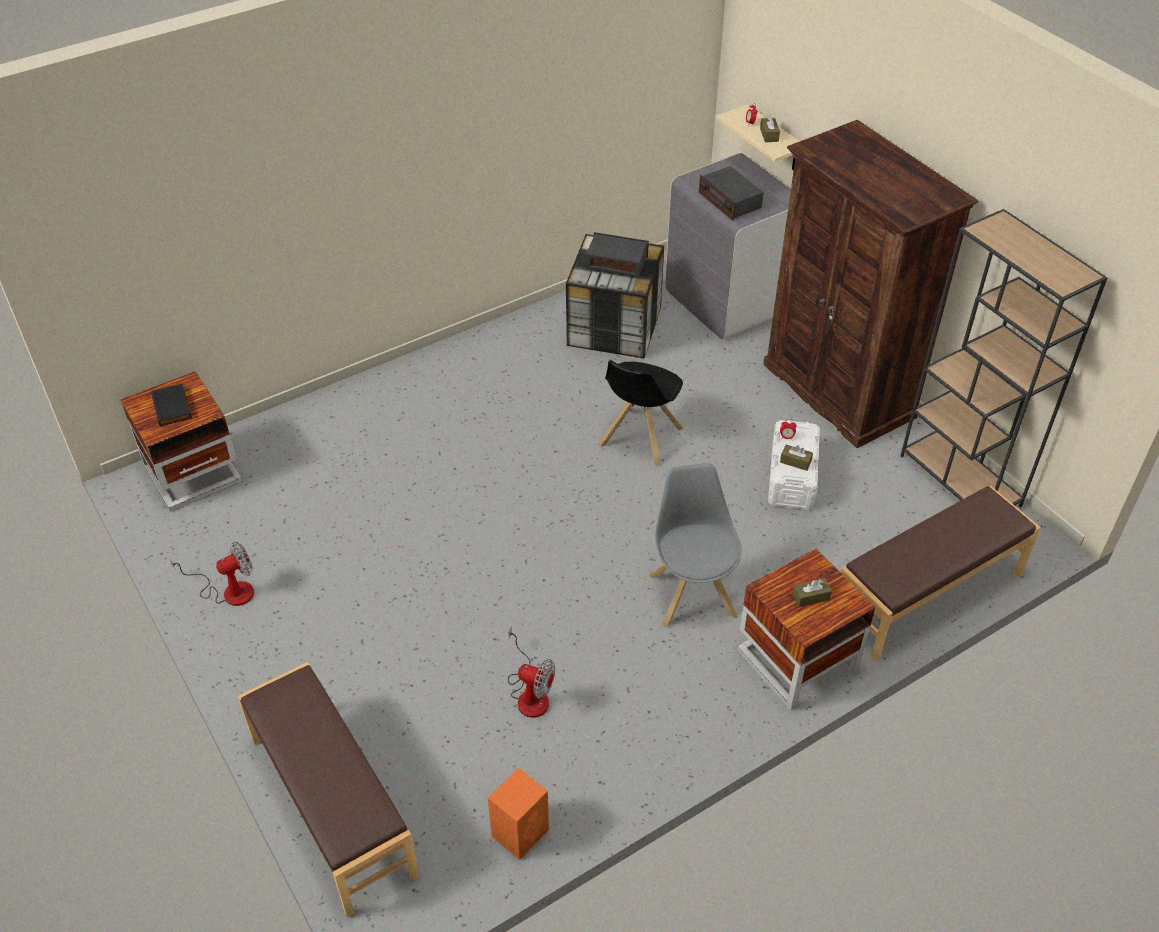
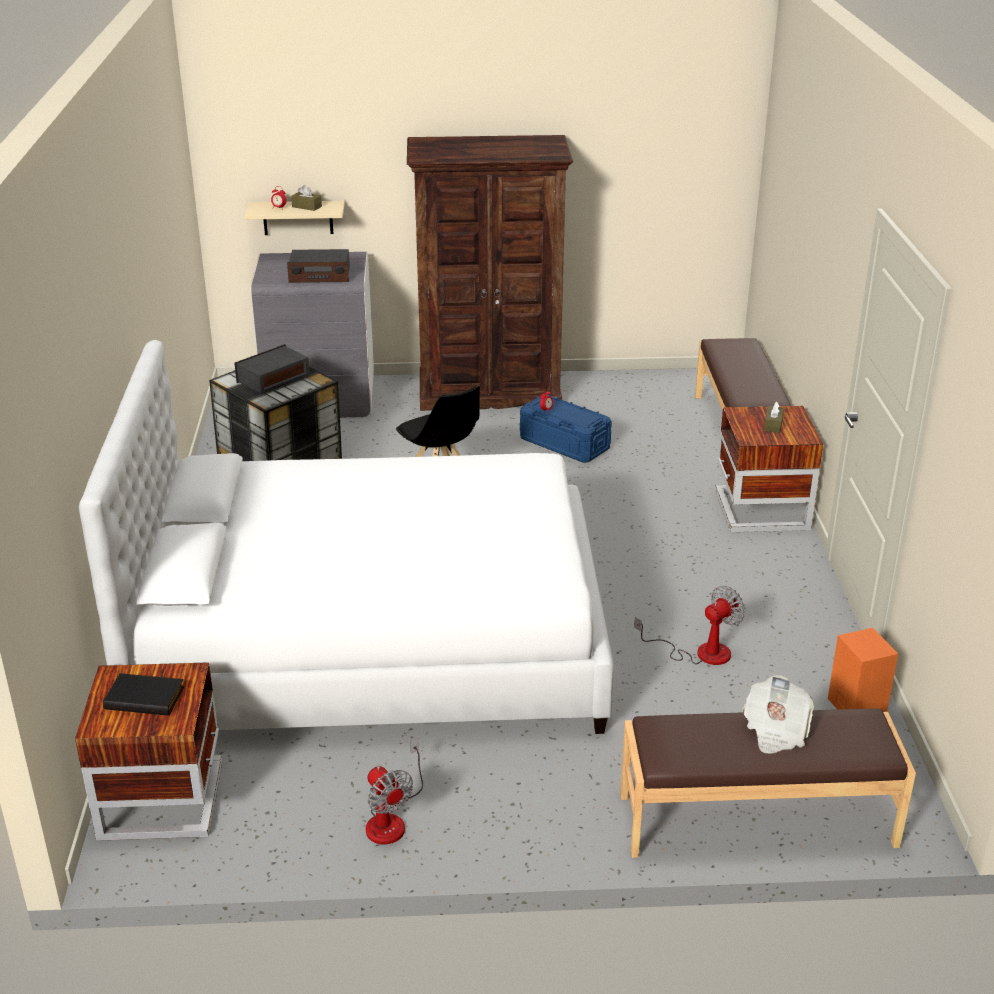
camera: 60 degrees left, 15 degrees down
(228, 591) = (391, 819): fan -> fan turned 150 degrees clockwise
(332, 760) = (775, 731): none -> newspaper
(415, 489) = (371, 640): none -> white bed
(692, 592) = (650, 531): grey chair -> none
(792, 477) = (564, 443): white storage box -> blue storage box
(795, 461) = (577, 416): brown tissue box -> none
(961, 480) = (638, 382): bookcase -> none

